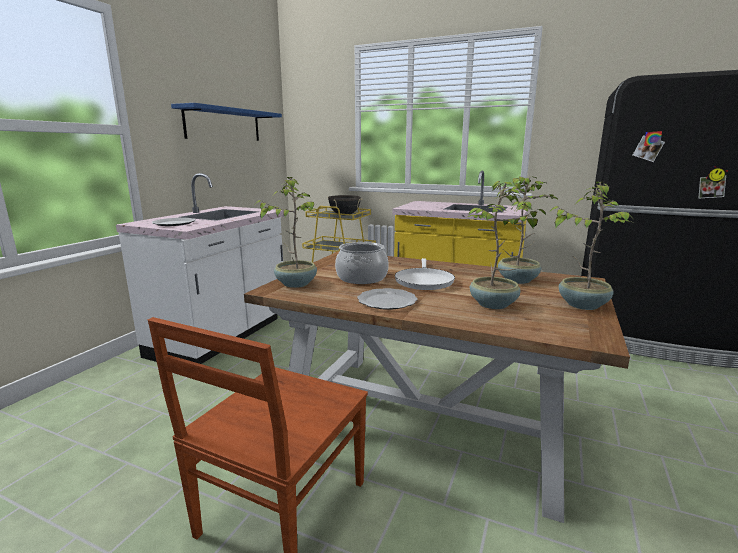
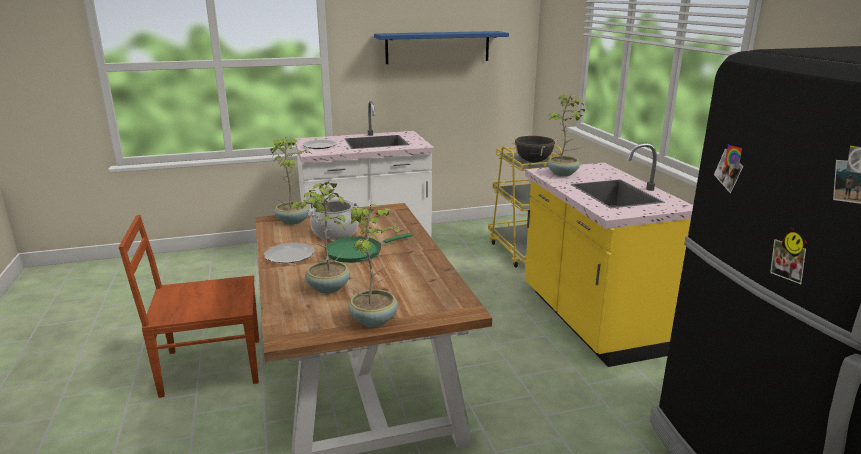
camera: 50 degrees right, 5 degrees up
(424, 281) = (357, 252): white frying pan -> green frying pan
(518, 280) = (417, 282): potted plant -> potted plant (563, 174)

